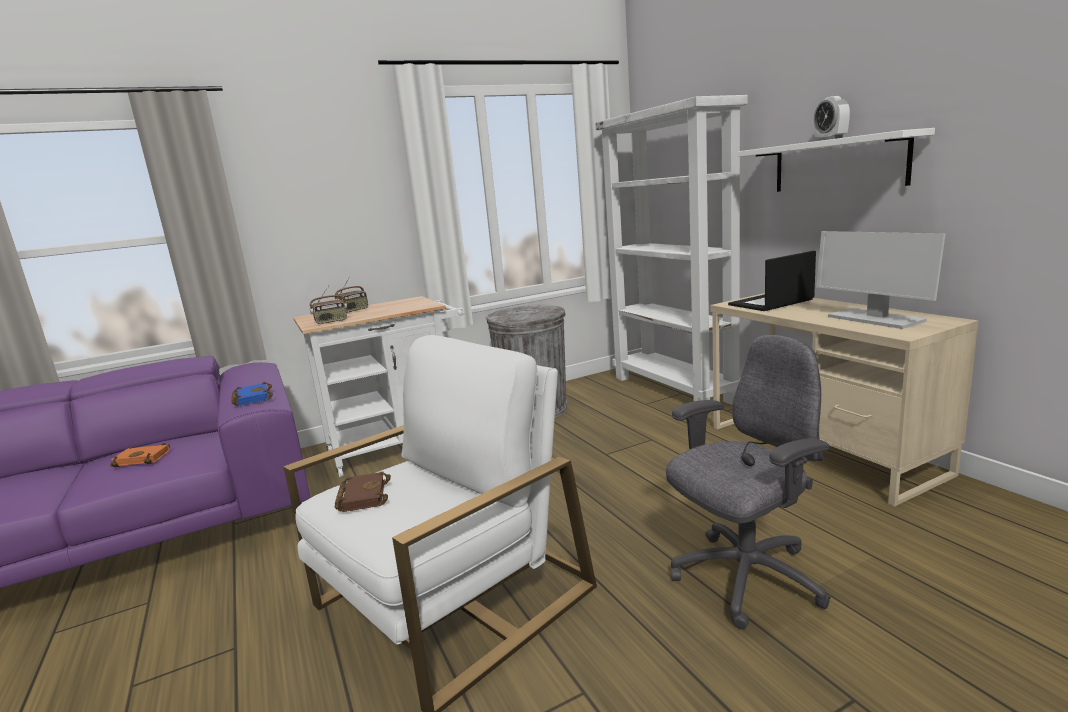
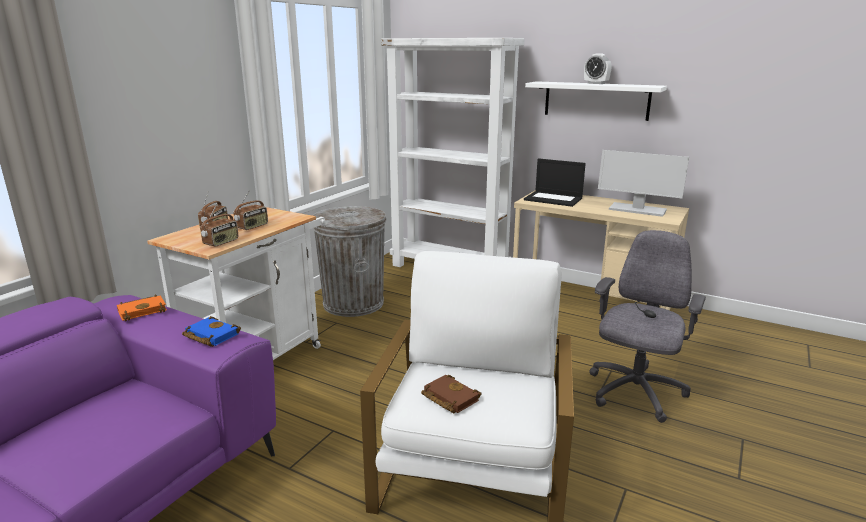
camera: 35 degrees left, 5 degrees up
(144, 458) = (93, 429): orange book -> orange book (143, 310)
(378, 311) = (252, 227): none -> radio
(771, 303) = (554, 199): laptop -> laptop turned 90 degrees counterclockwise

